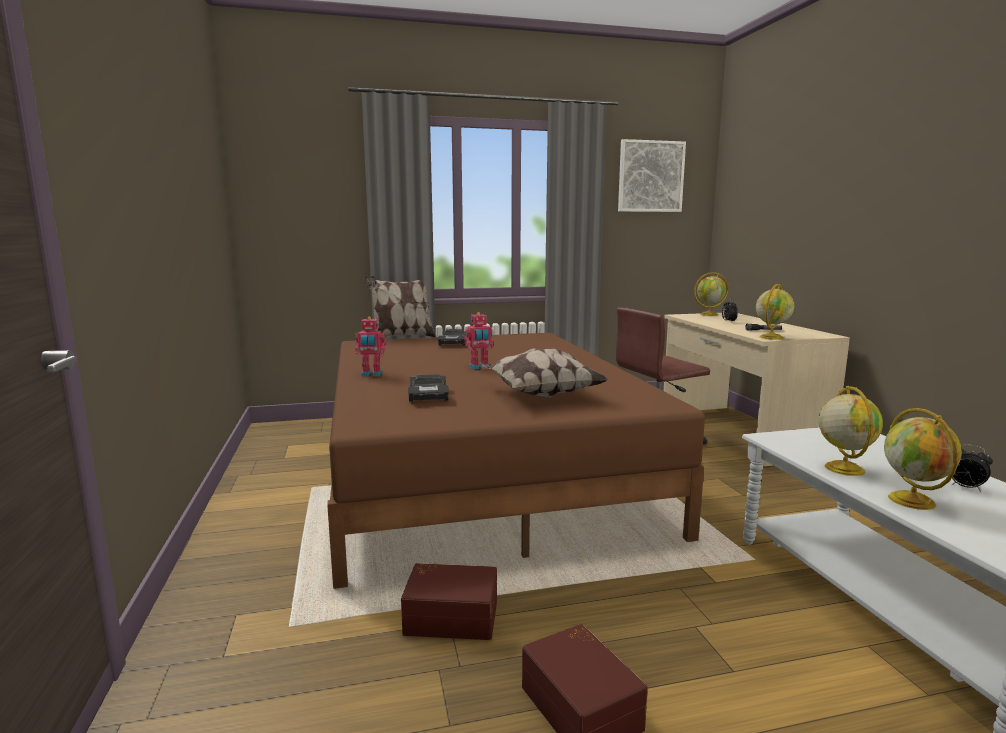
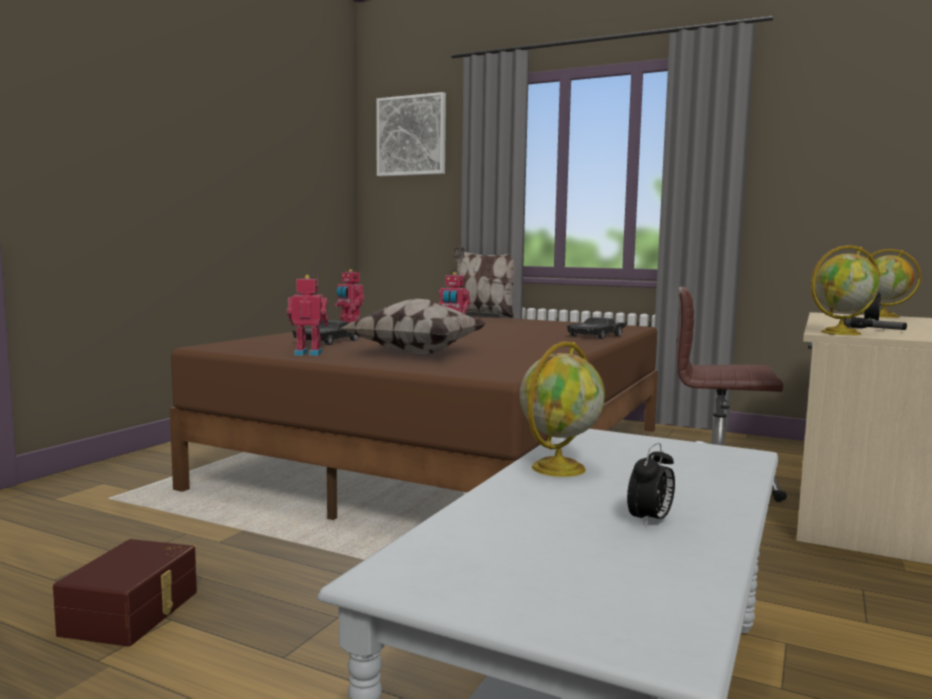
camera: 40 degrees right, 5 degrees down
(451, 616) = (195, 530): brown storage box -> none
(453, 343) = (508, 322): black toy car -> black toy car (596, 336)
(477, 415) = (308, 353): none -> toy robot
(650, 176) = (839, 114): picture -> picture (411, 136)
(913, 501) = (516, 504): globe -> none
(965, 488) = (650, 521): alarm clock -> alarm clock turned 135 degrees counterclockwise

